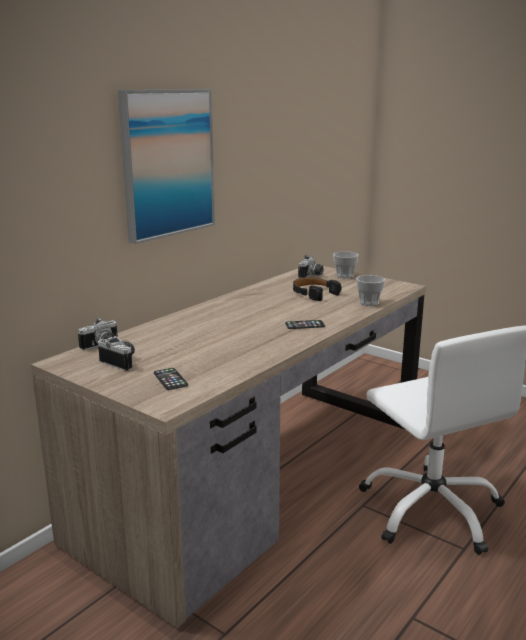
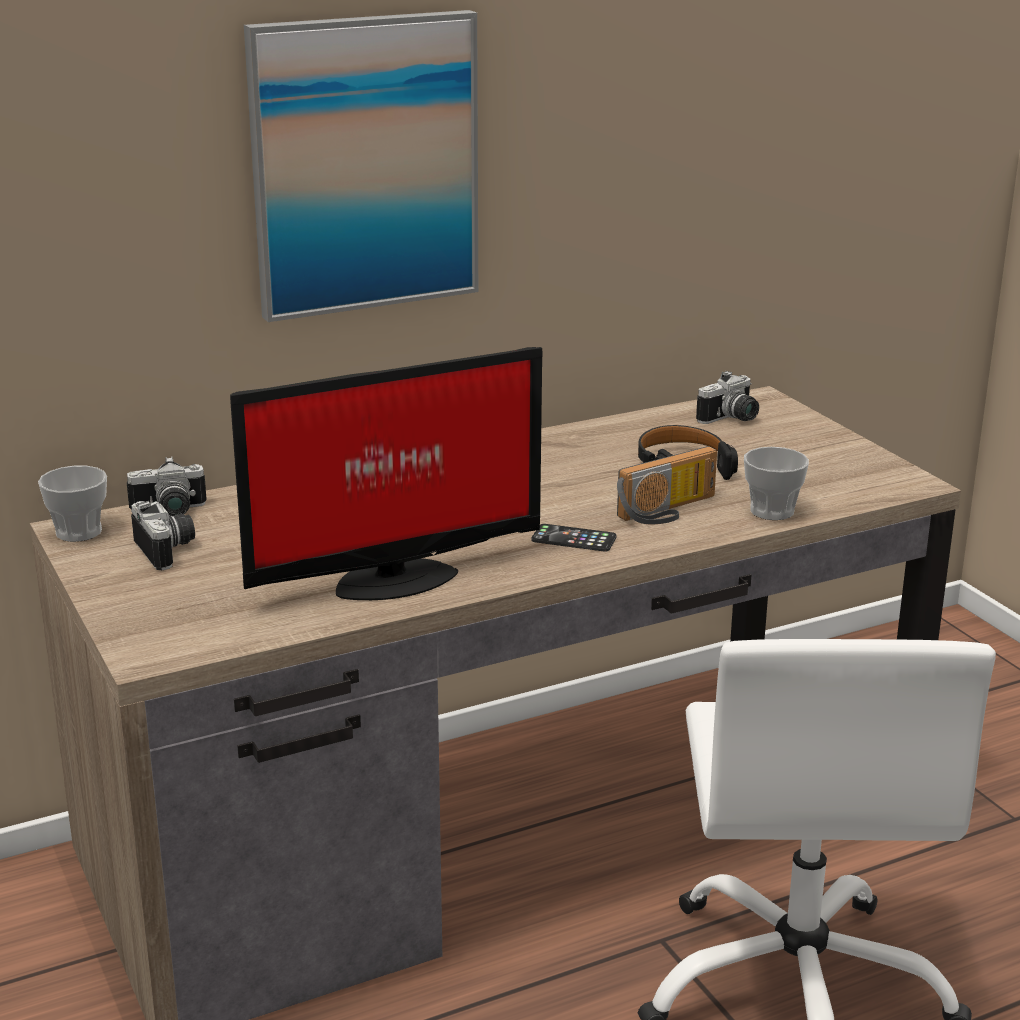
camera: 25 degrees right, 5 degrees up
(170, 379) = (208, 604): phone -> none
(245, 353) = (390, 579): none -> monitor
(330, 309) = (669, 511): none -> radio
(344, 276) = (804, 431): cup -> cup (79, 532)

